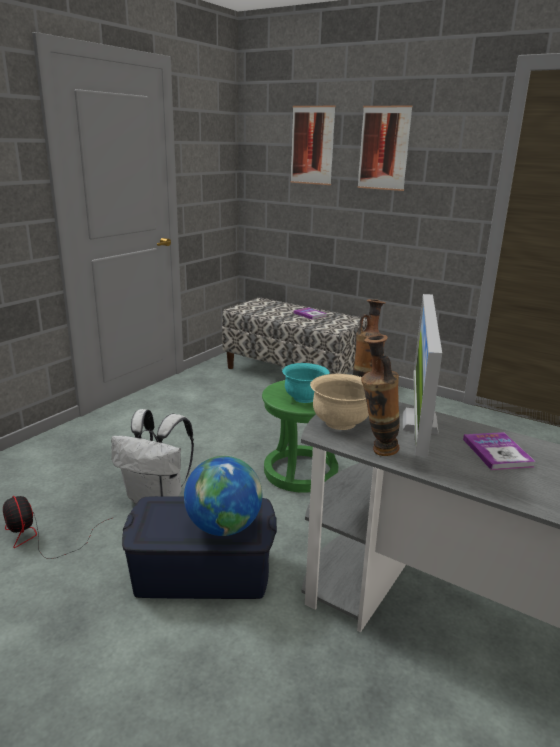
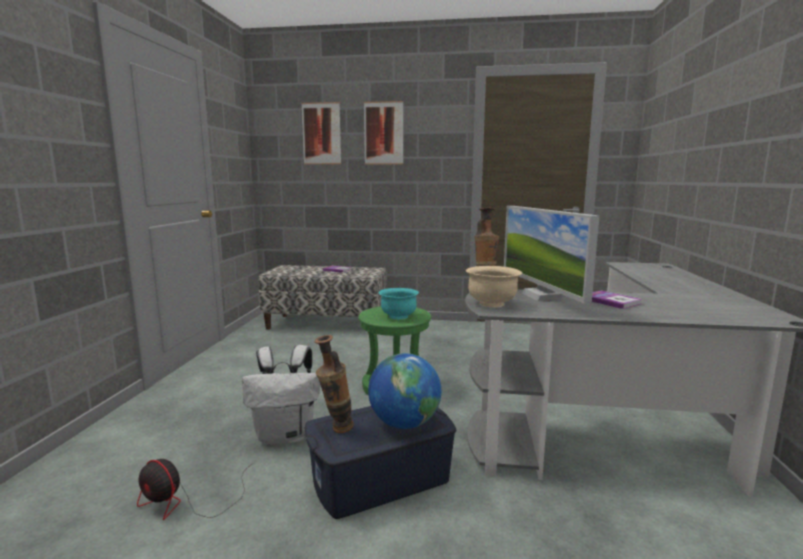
camera: 25 degrees left, 10 degrees down
(376, 450) = (541, 312): vase -> vase (335, 430)

